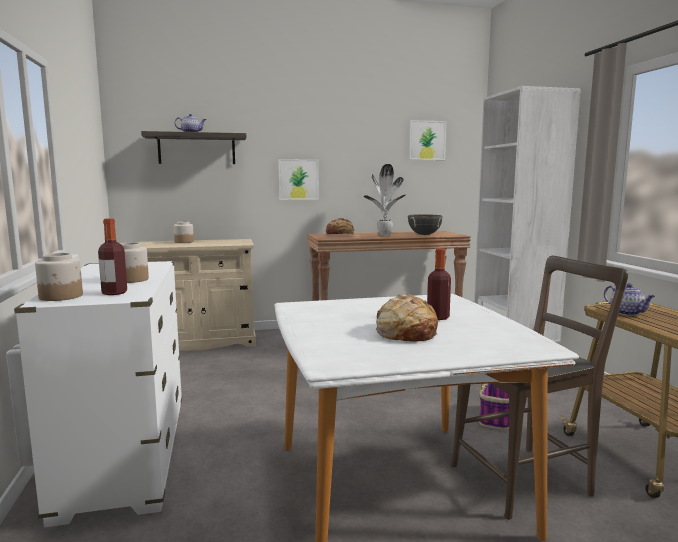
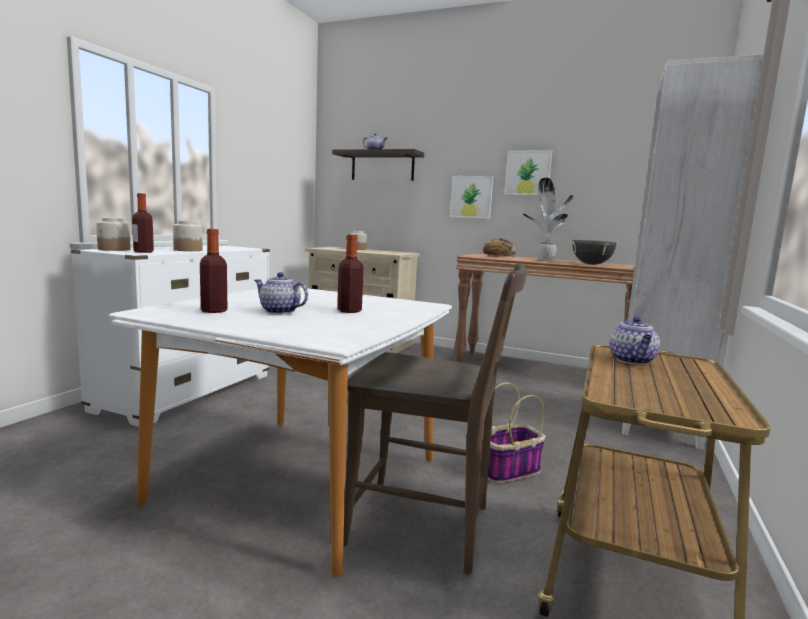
camera: 35 degrees right, 0 degrees up
(369, 346) = (214, 311): none -> bottle
(406, 332) = (279, 311): bread -> teapot
(427, 140) = (628, 153): picture -> picture (528, 173)

